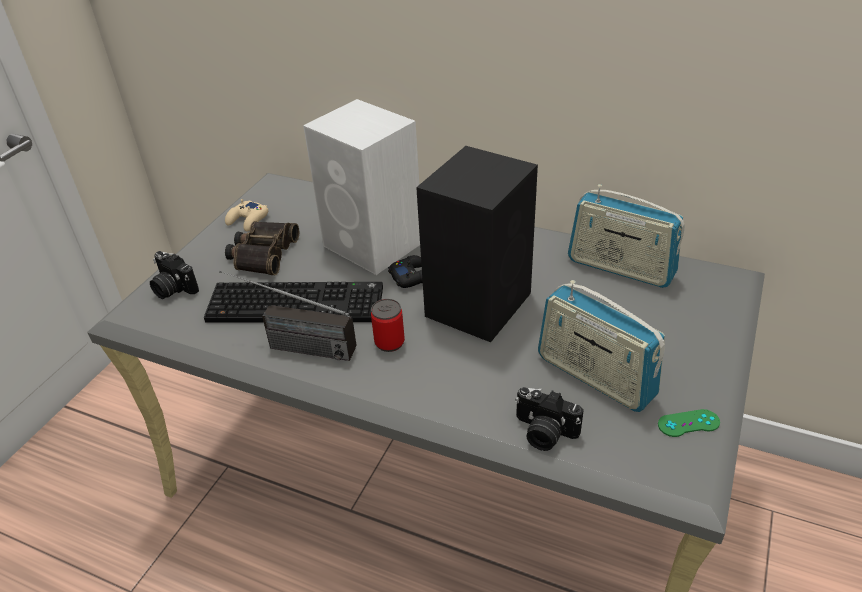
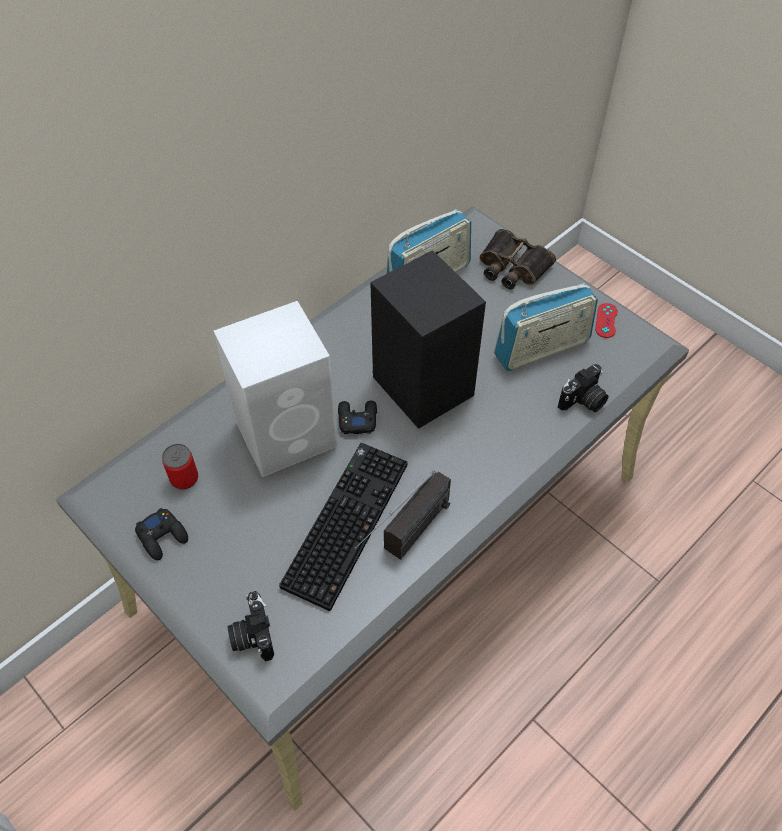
camera: 70 degrees left, 15 degrees up
(173, 288) = (252, 635): camera -> camera turned 105 degrees clockwise
(248, 220) = (163, 536): beige game controller -> black game controller
(262, 254) = (240, 535): binoculars -> binoculars (512, 267)
(389, 342) = (439, 464): can -> can (184, 478)
(688, 423) = (606, 320): green game controller -> red game controller

